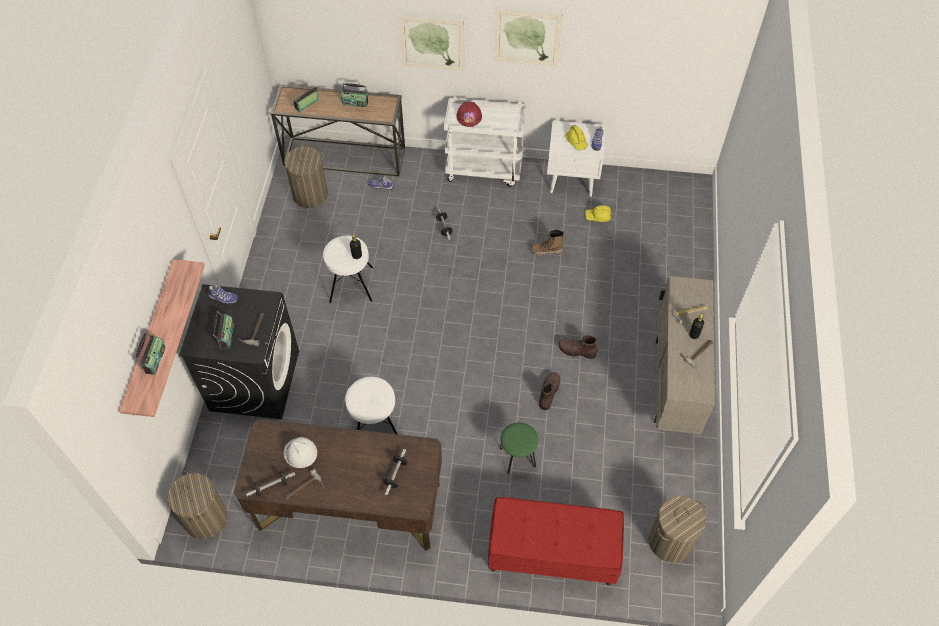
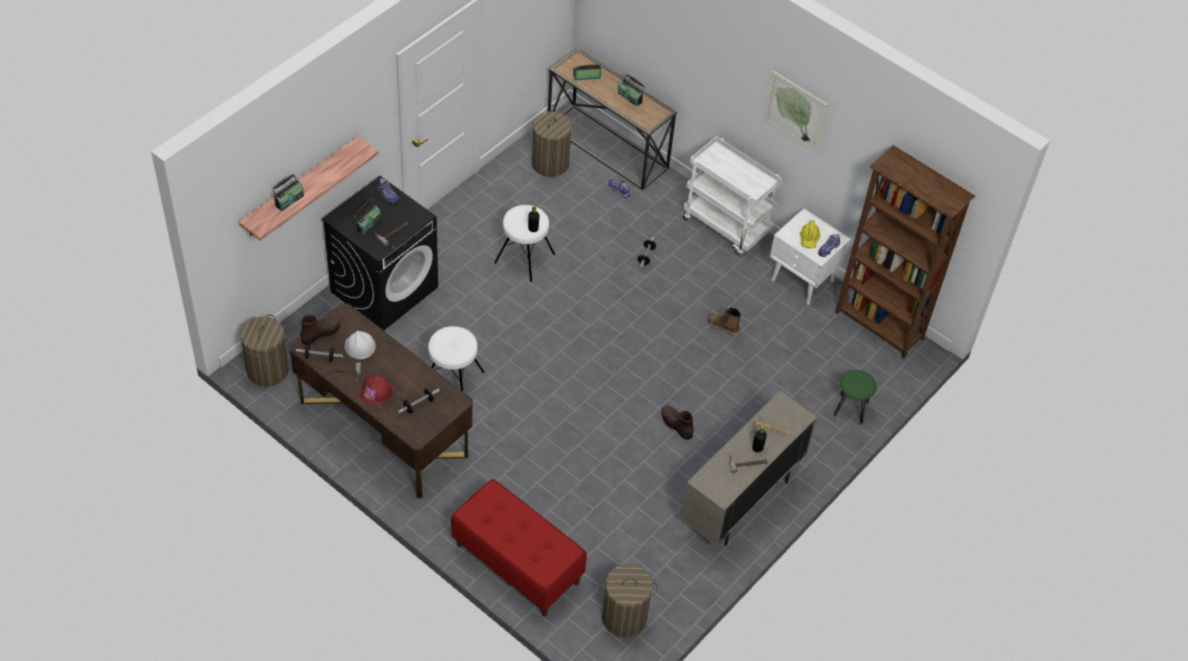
camera: 30 degrees right, 5 degrees down
(432, 43) = (713, 75): picture -> none
(469, 116) = (722, 162): red hard hat -> red hard hat (376, 392)
(517, 458) = (550, 476): green stool -> green stool (851, 409)
(548, 393) = (621, 443): brown boot -> brown boot (320, 333)
(598, 216) = (798, 325): yellow hard hat -> none
(653, 183) = (879, 326): none -> brown bookcase

